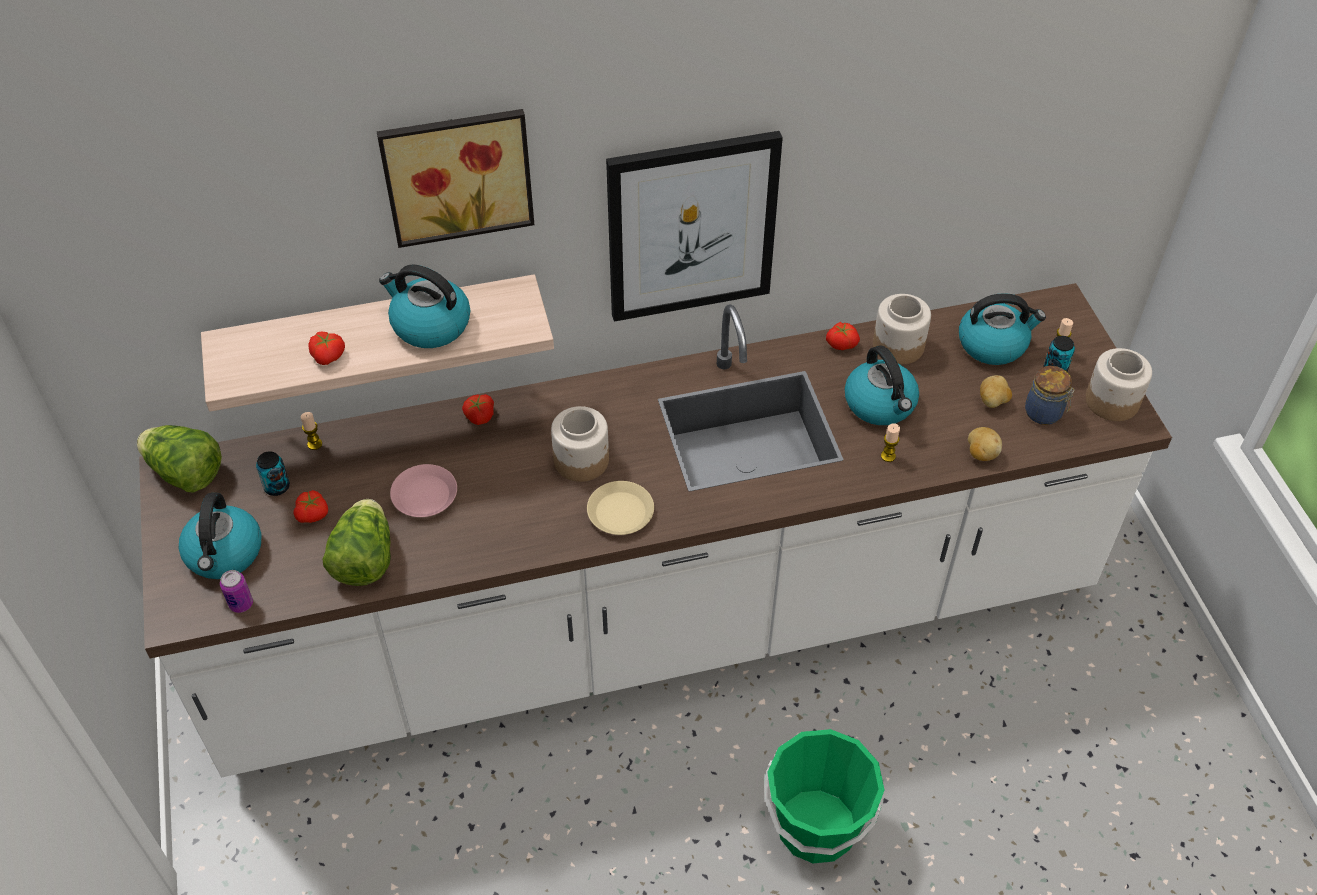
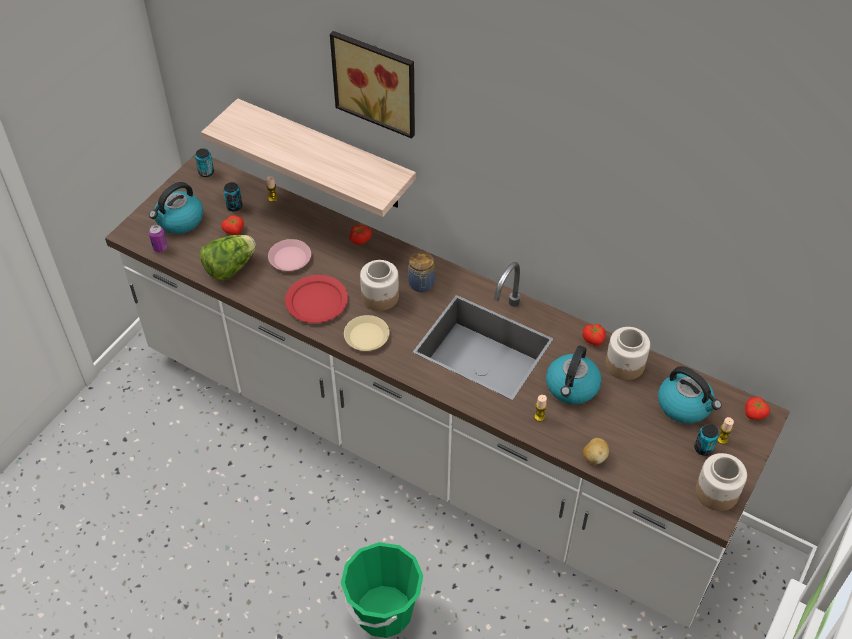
camera: 45 degrees right, 0 degrees up
(185, 473) = (206, 172): lettuce -> can
(329, 355) = (274, 146): tomato -> tomato (755, 413)
(429, 325) = (335, 163): kettle -> none
(517, 517) = (317, 301): none -> red plate
(691, 226) = (513, 198): picture -> none
(993, 401) = (640, 436): potato -> none
(1044, 413) = (663, 466): jar -> jar (421, 285)

